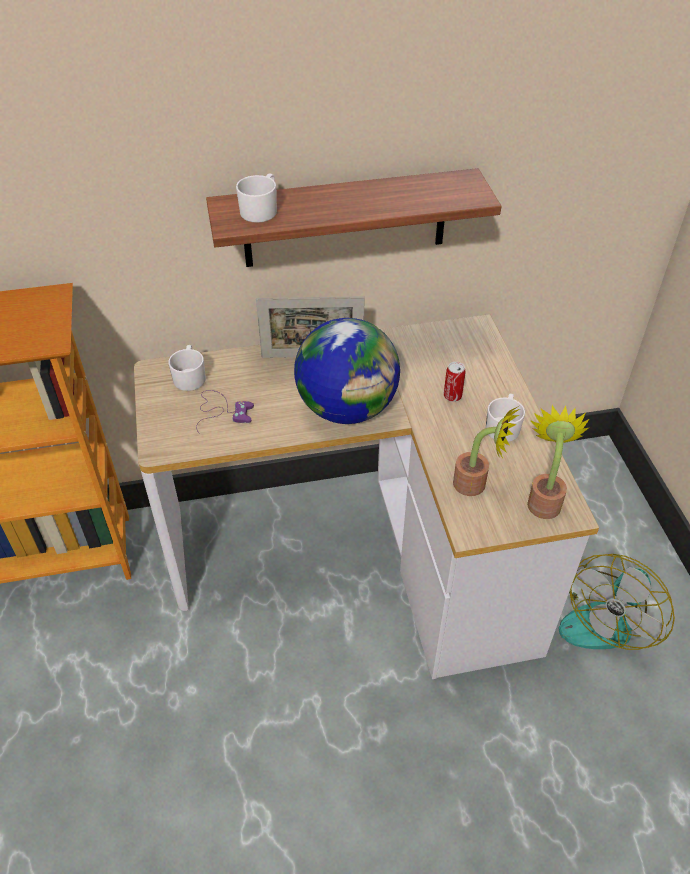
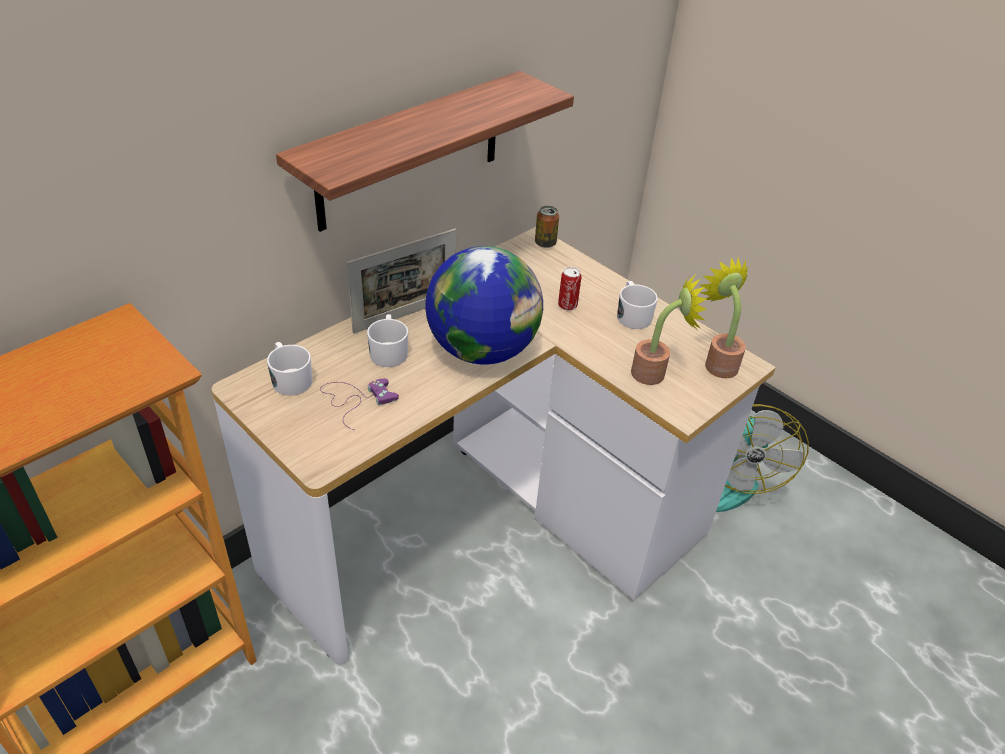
camera: 35 degrees left, 5 degrees down
(261, 210) = (352, 151): white mug -> white mug (389, 351)
(483, 332) = (545, 243): none -> can

